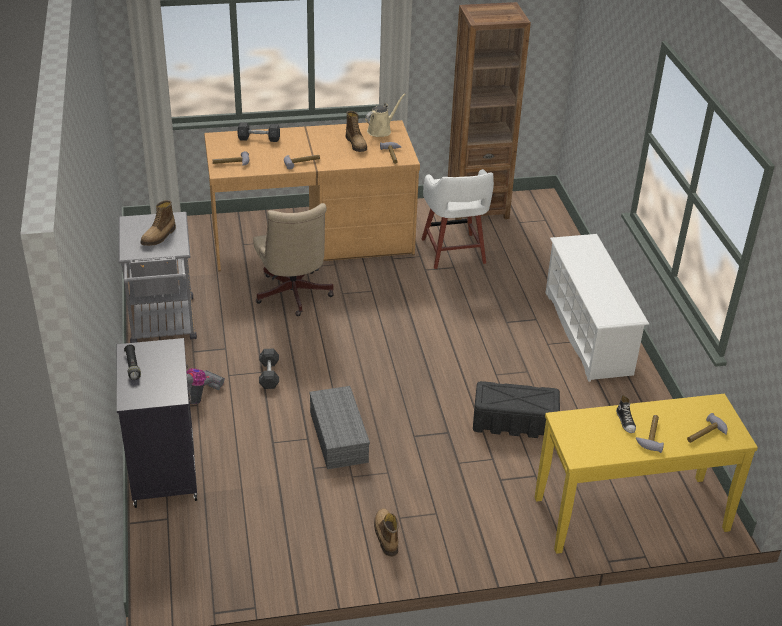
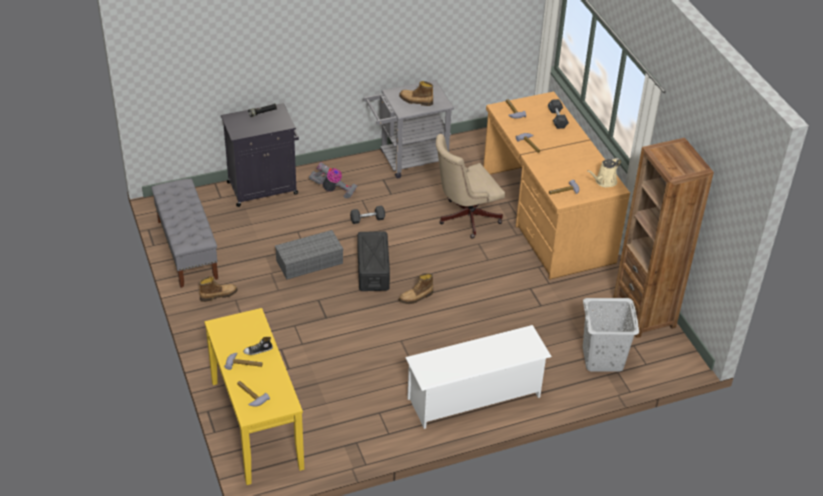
camera: 80 degrees right, 5 degrees up
(276, 565) = (187, 249): none -> grey bench
(356, 144) = (573, 170): boot -> boot (416, 297)
(381, 130) = (604, 182): beige watering can -> beige watering can turned 105 degrees clockwise
(453, 252) = (563, 304): white stool -> none
(514, 422) = (345, 354): black storage box -> black storage box (373, 269)
(535, 243) = (602, 358): none -> grey laundry basket

